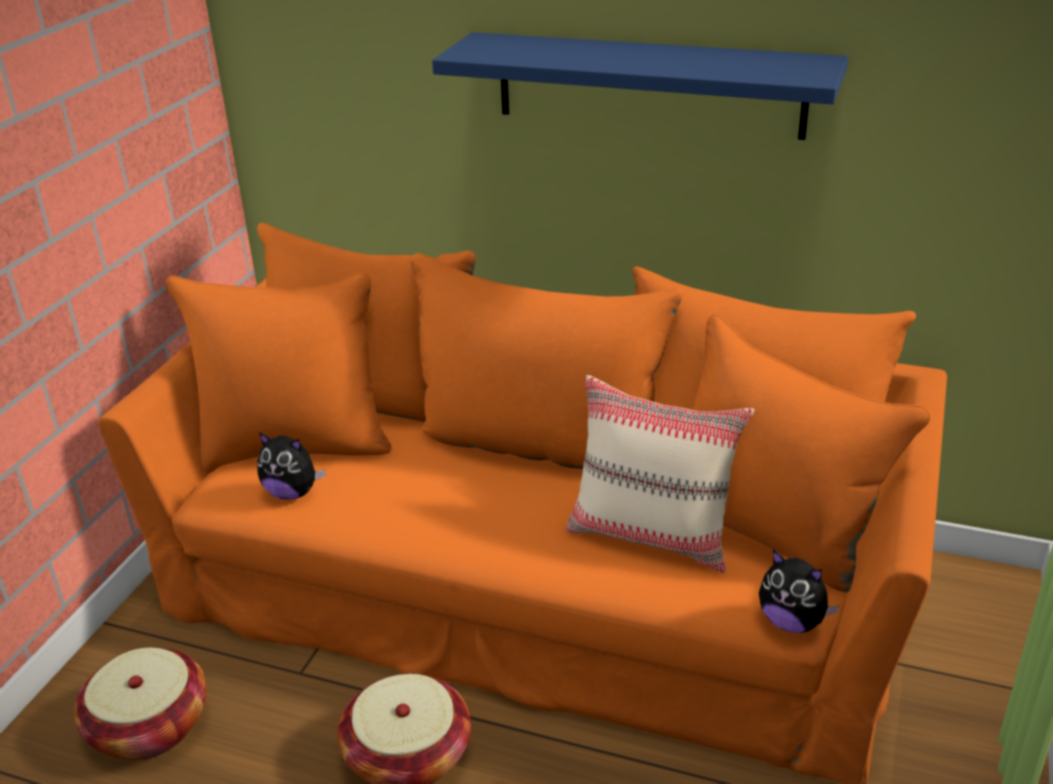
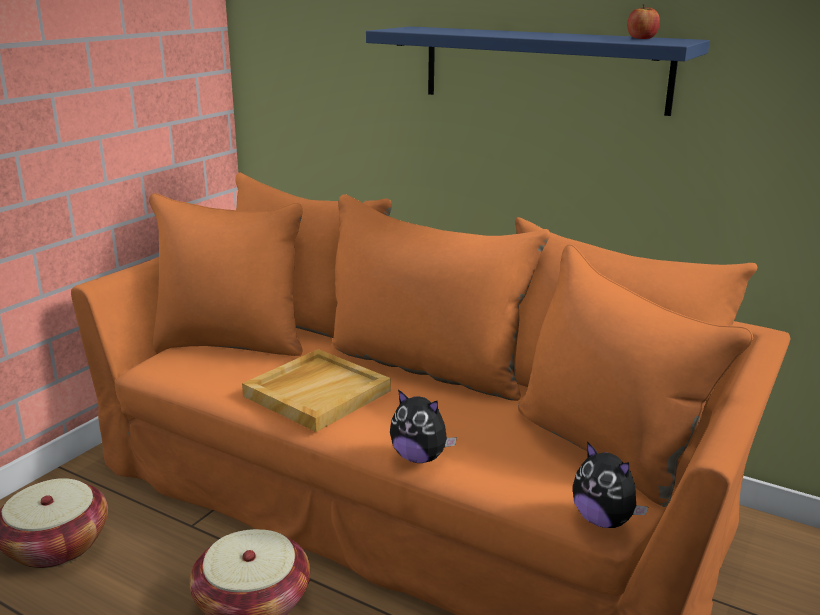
camera: 10 degrees right, 10 degrees down
(292, 493) = (211, 371): plush toy -> plush toy (419, 457)
(431, 505) = (317, 393): none -> beige tray
(653, 535) = (496, 437): beige pillow -> none
(773, 60) = (642, 38): none -> apple

